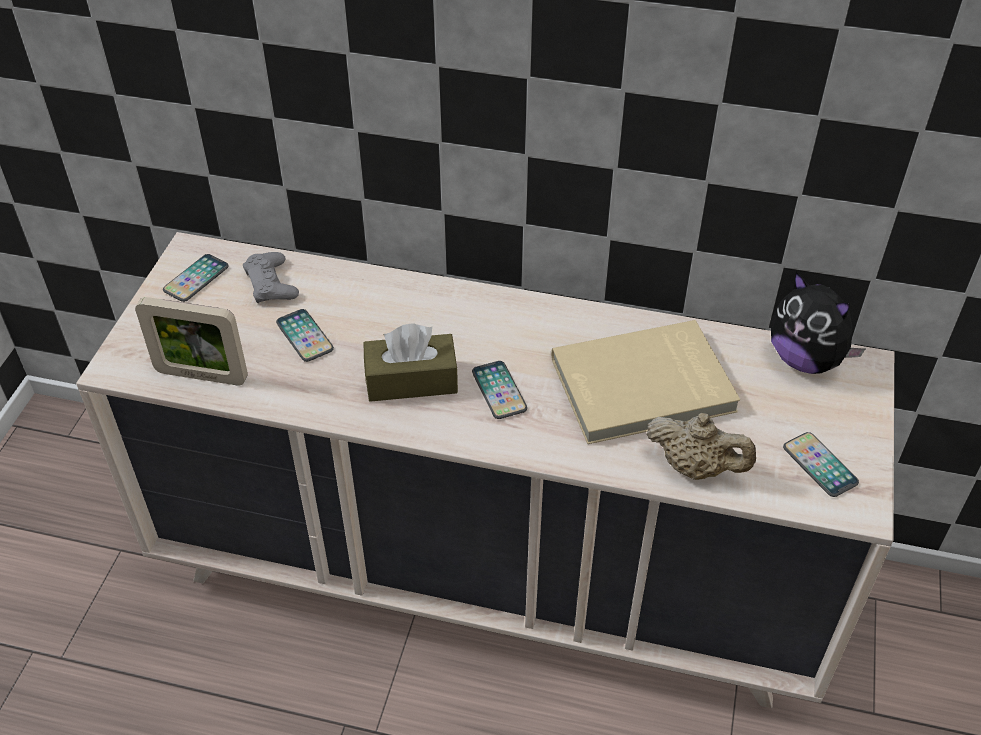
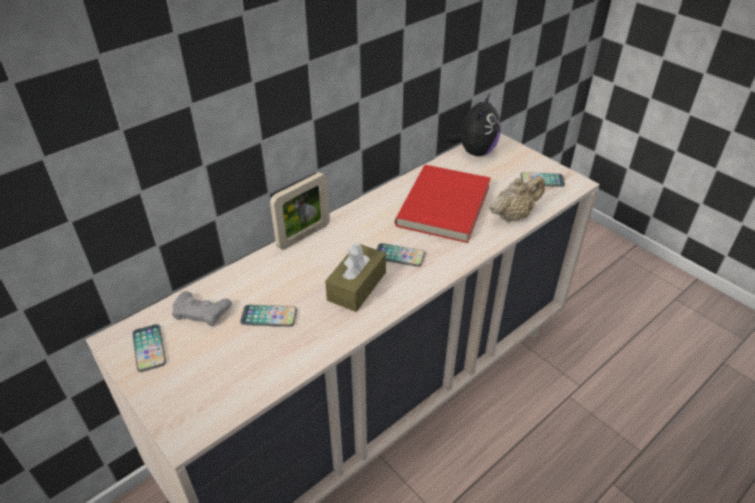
camera: 55 degrees left, 5 degrees down
(201, 375) = (248, 385): picture frame -> picture frame (303, 236)
(643, 387) = (446, 206): beige book -> red book
(805, 359) = (474, 152): plush toy -> plush toy turned 60 degrees counterclockwise

